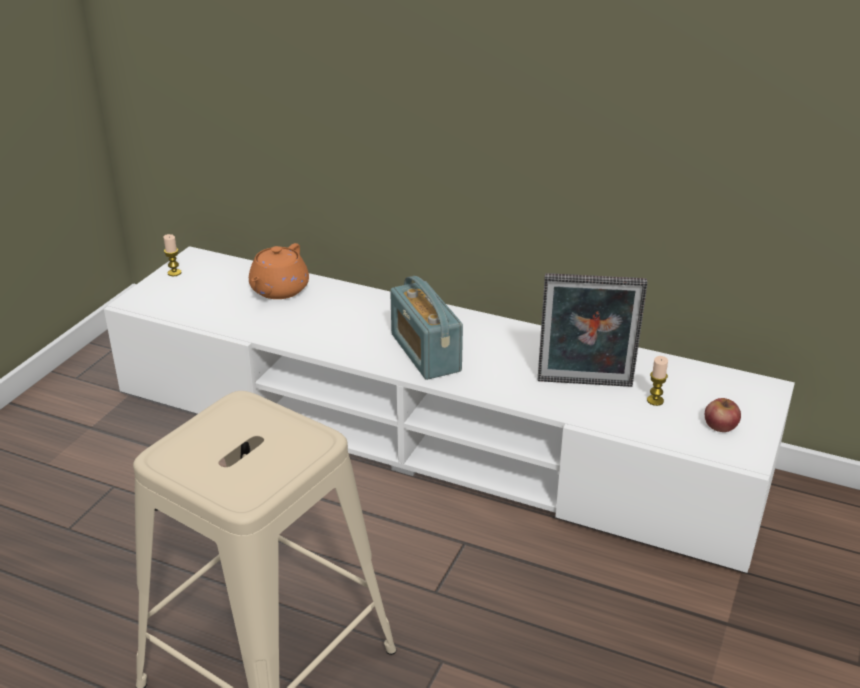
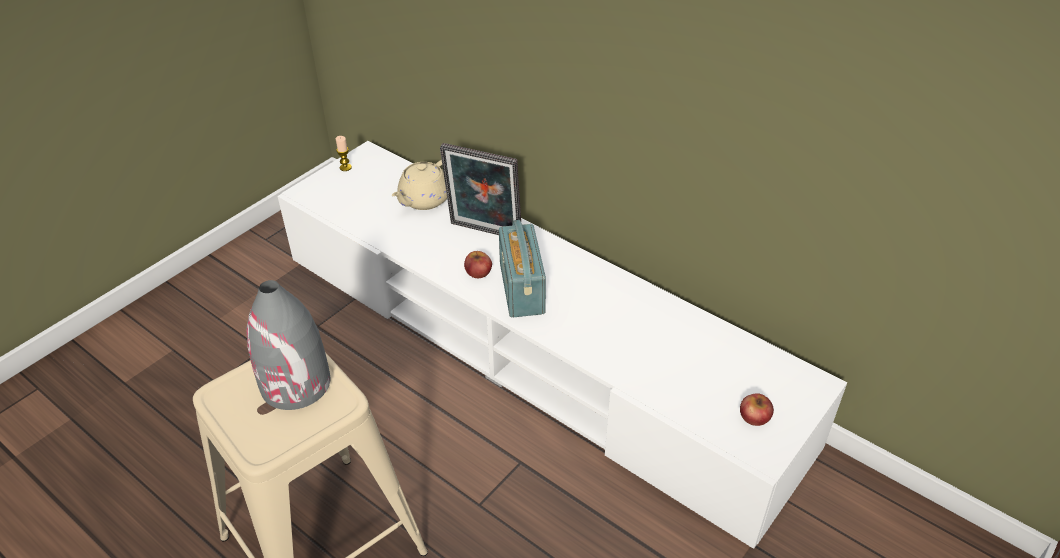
camera: 15 degrees right, 10 degrees up
(254, 433) = (296, 384): none -> grey vase
(278, 290) = (423, 200): orange teapot -> beige teapot
(370, 345) = (478, 272): none -> apple
(584, 385) = (647, 349): picture frame -> picture frame (484, 233)
(655, 400) = (705, 378): candle -> none

